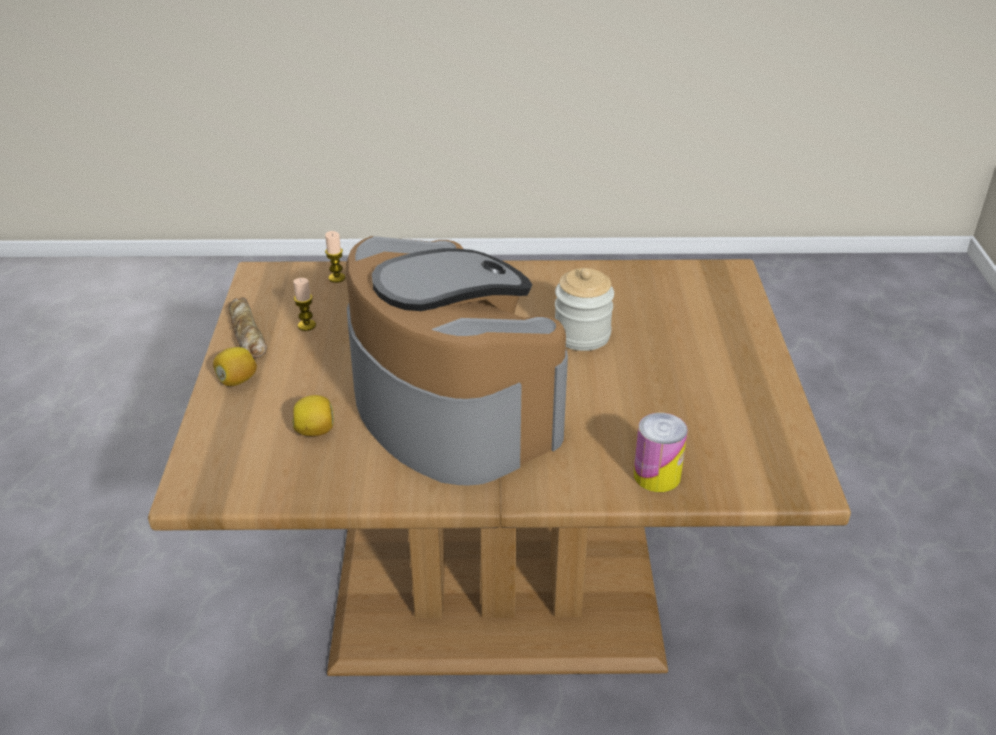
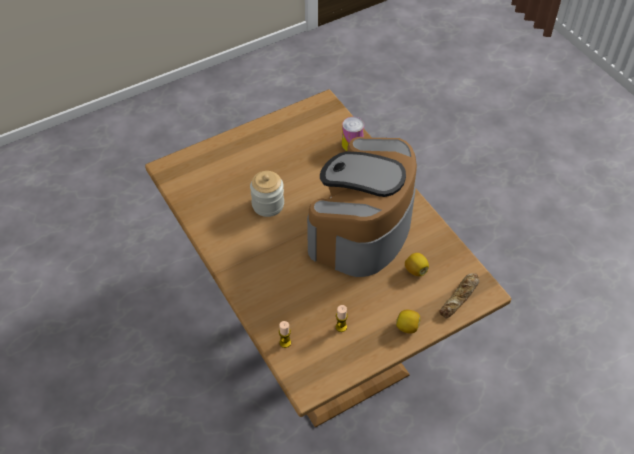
camera: 120 degrees left, 15 degrees up
(246, 333) = (368, 351): bread -> bread (460, 298)

